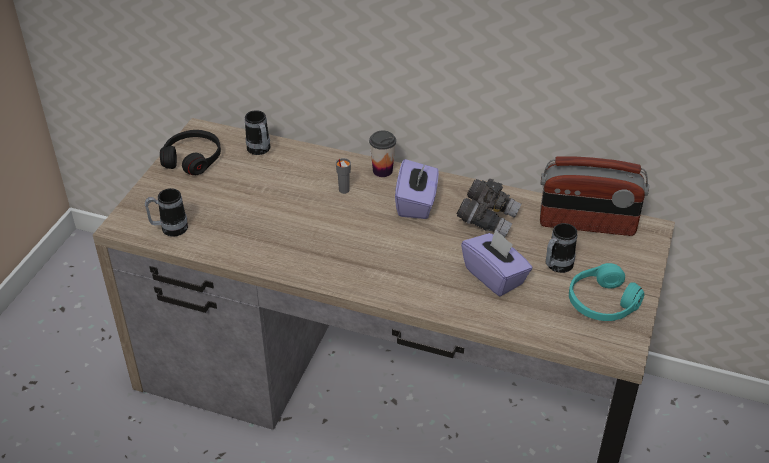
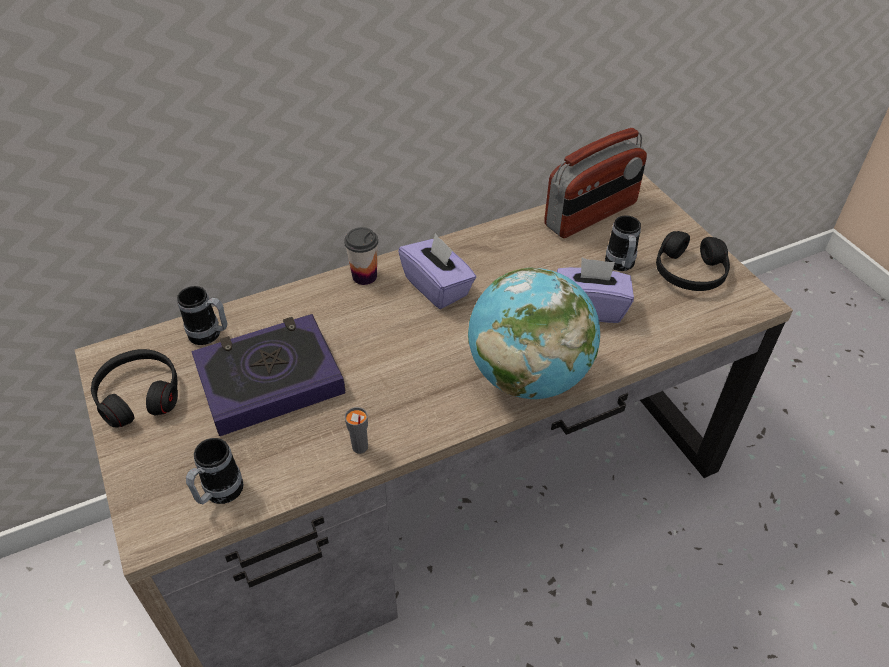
camera: 45 degrees left, 5 degrees up
(260, 192) = (269, 379): none -> book
(343, 190) = (353, 319): grey cup -> grey cup (360, 447)
(398, 286) = (528, 376): none -> globe
(487, 219) = (515, 261): grey binoculars -> none
(602, 302) = (689, 272): turquoise headphones -> black headphones

